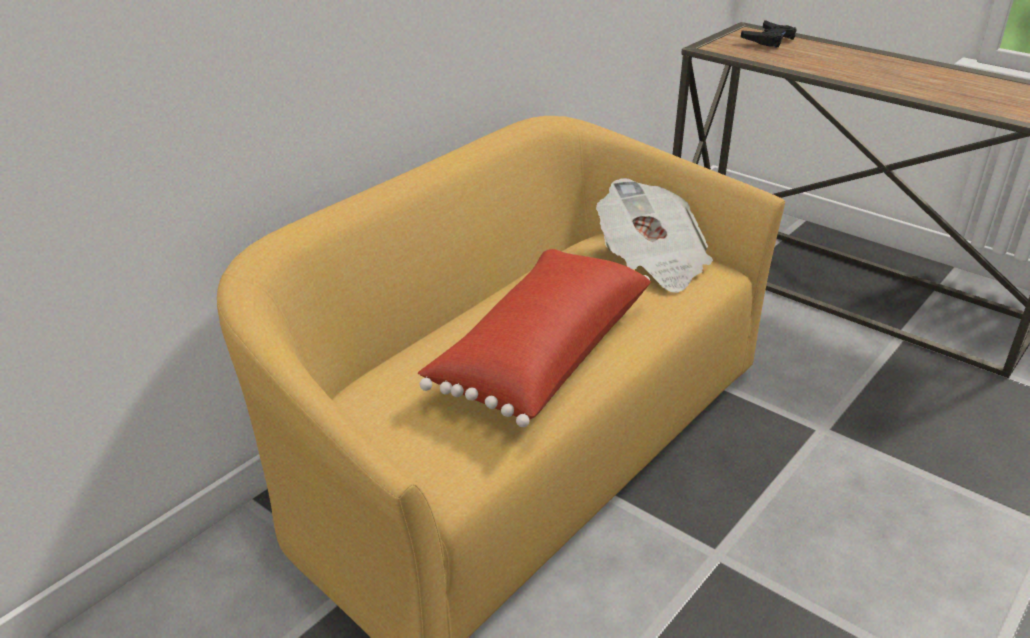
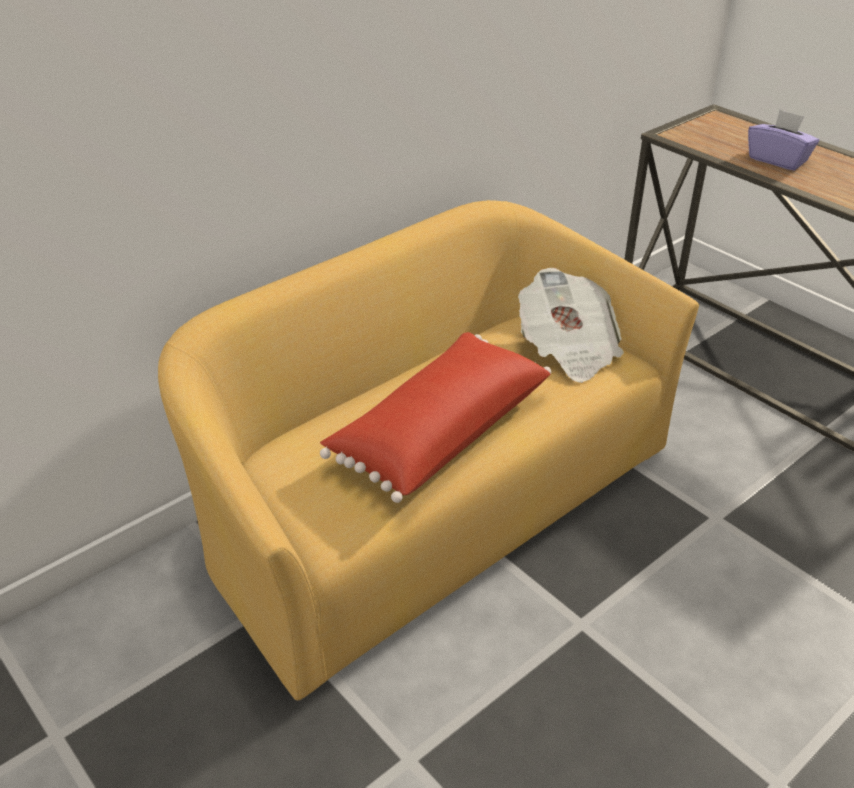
camera: 10 degrees right, 5 degrees up
(769, 39) = (732, 128): black game controller -> none
(825, 62) = (777, 160): none -> purple tissue box

